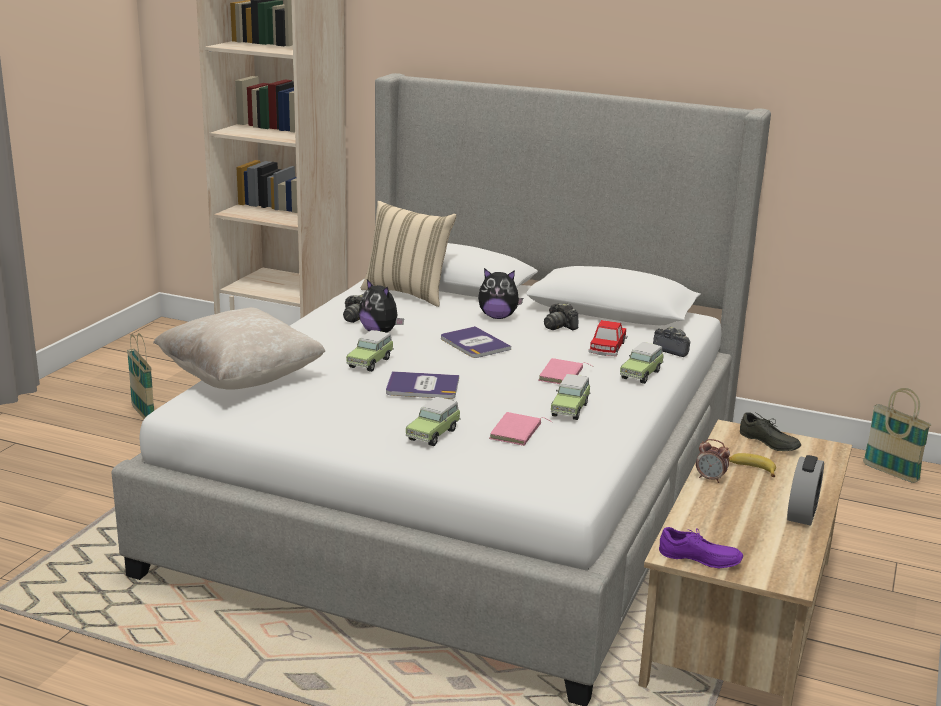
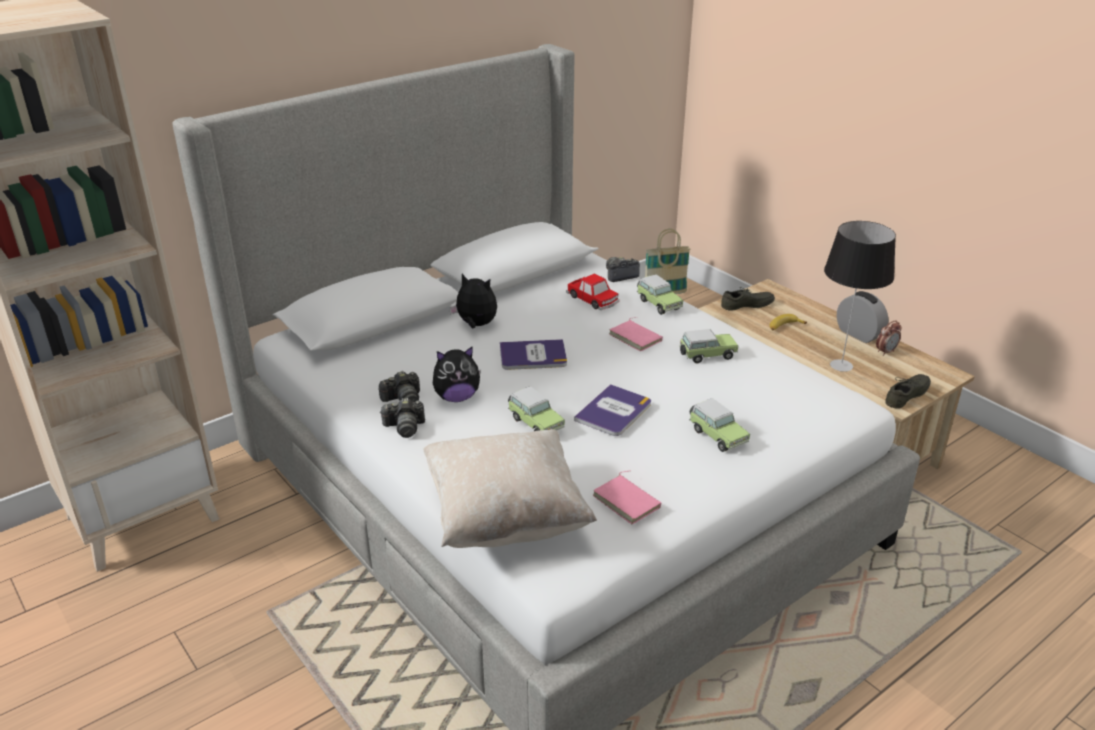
camera: 60 degrees left, 10 degrees up
(143, 414) = (152, 679): basket -> none
(408, 293) = (364, 352): beige pillow -> none
(498, 317) = (476, 325): plush toy -> plush toy turned 105 degrees counterclockwise
(517, 433) = (737, 394): pink book -> pink book (628, 501)
(559, 326) = (527, 304): camera -> camera (404, 427)
(570, 409) = (706, 356): toy car -> toy car turned 60 degrees counterclockwise
(699, 560) = (909, 396): purple shoe -> grey shoe
(710, 479) = (791, 348): alarm clock -> alarm clock (885, 352)
(713, 512) = (842, 365): none -> table lamp

